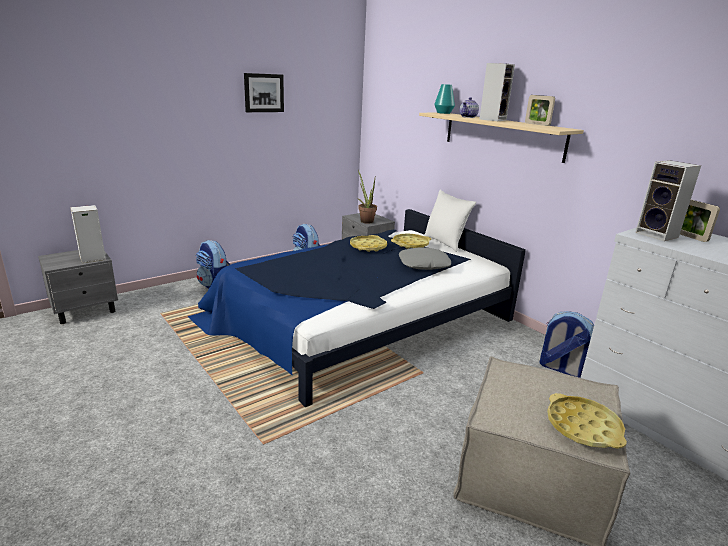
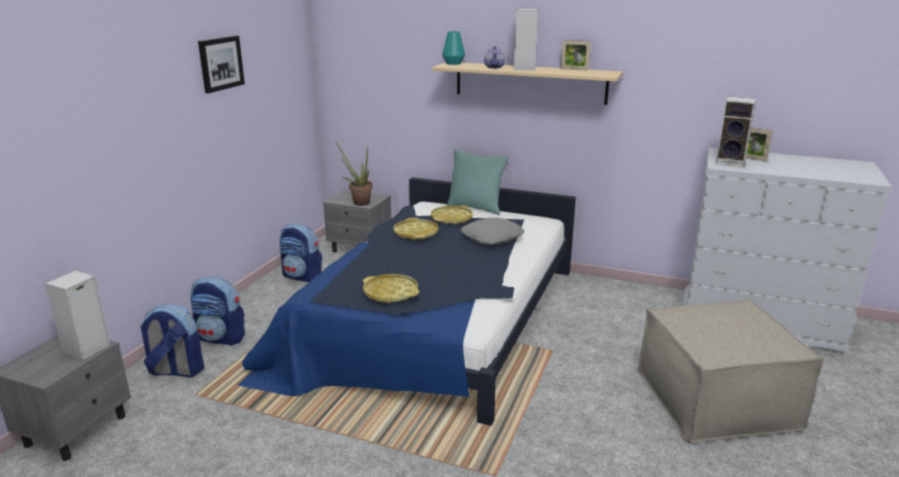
camera: 30 degrees left, 0 degrees up
(445, 243) = (476, 208): white pillow -> turquoise pillow
(560, 369) = (649, 304): backpack -> backpack (176, 371)
(583, 427) = (769, 338): yellow tray -> yellow tray (390, 293)

